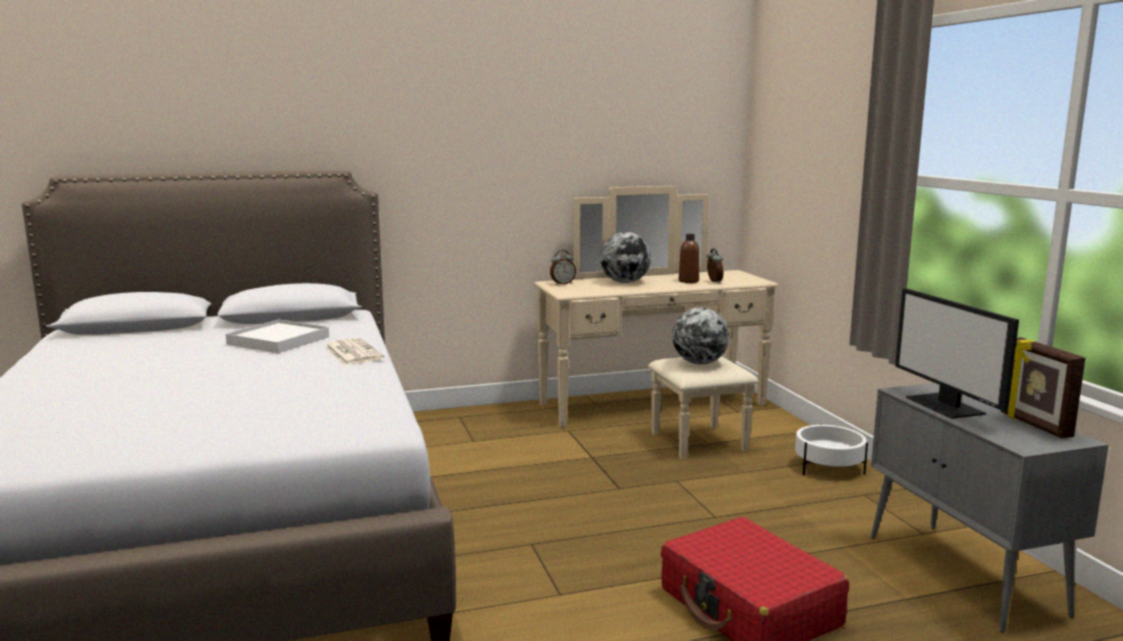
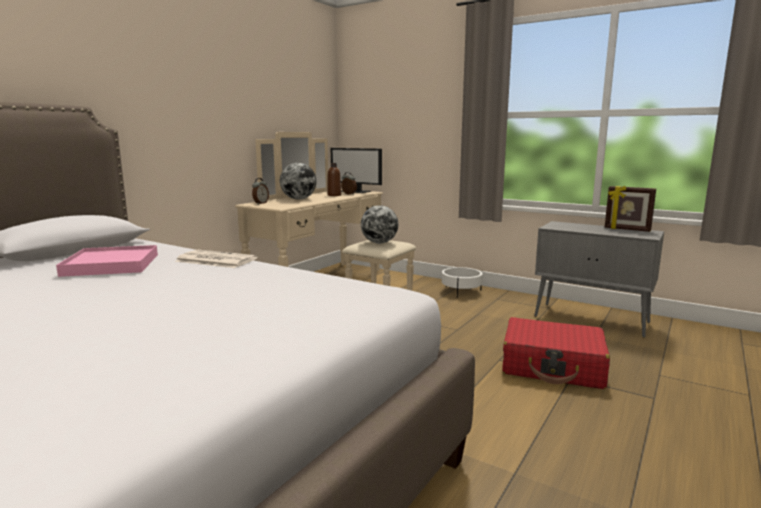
camera: 40 degrees left, 0 degrees up
(279, 340) = (112, 265): white tray -> pink tray
(946, 406) = (581, 229): monitor -> monitor (356, 191)

